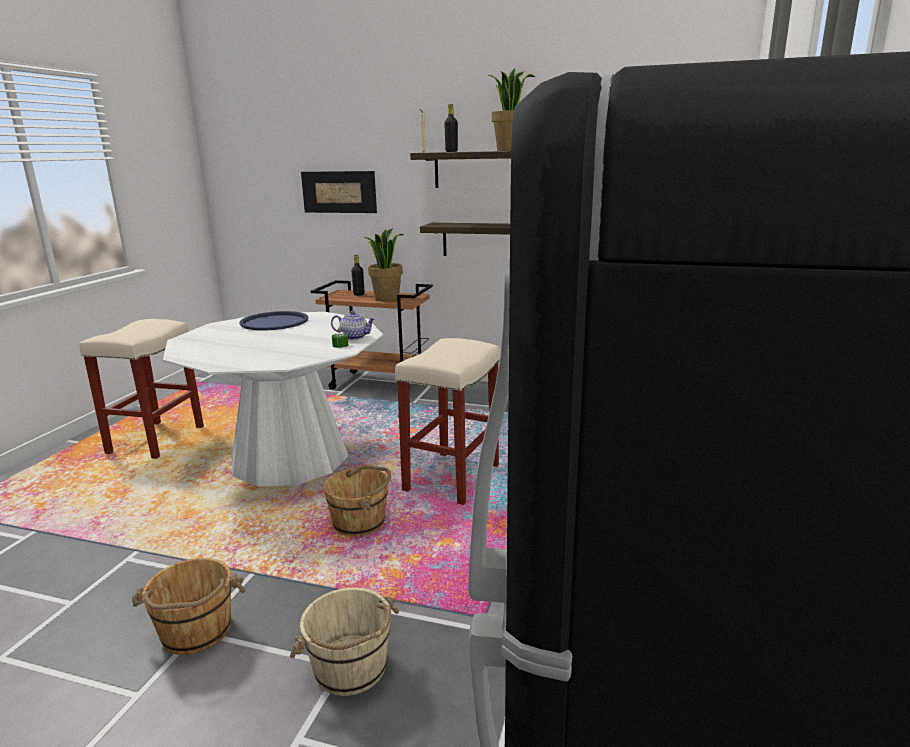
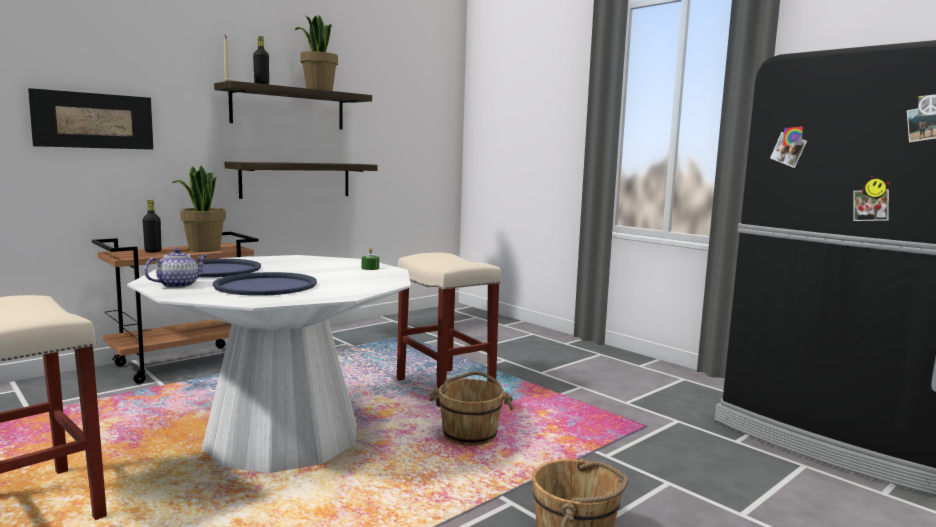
camera: 60 degrees left, 10 degrees down
(234, 343) = (265, 286): none -> blue tray
(351, 668) = (674, 480): beige bucket -> none
(354, 337) = (353, 263): teapot -> teapot (178, 285)

